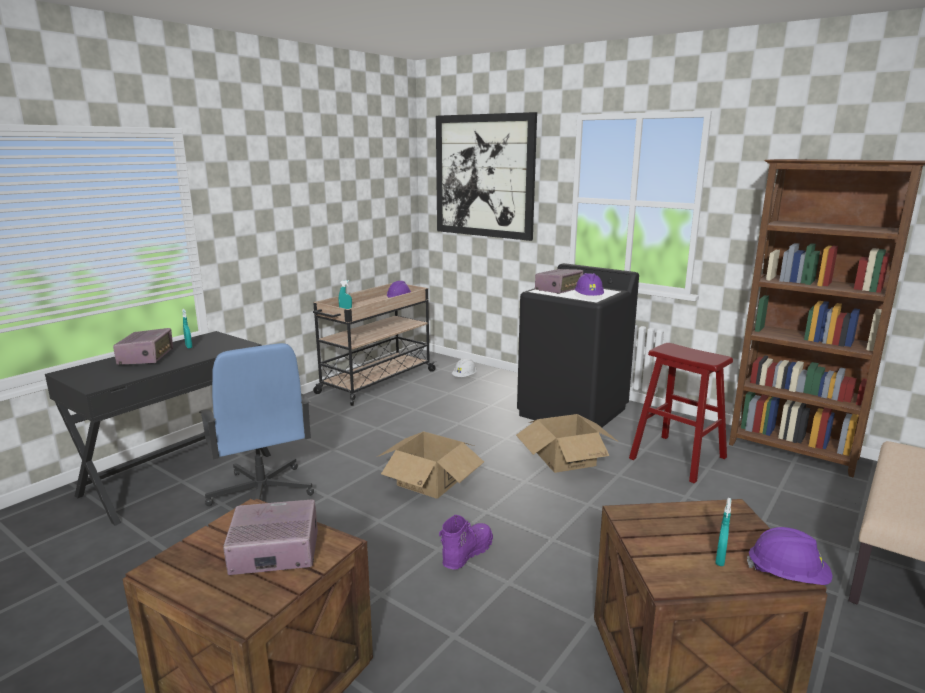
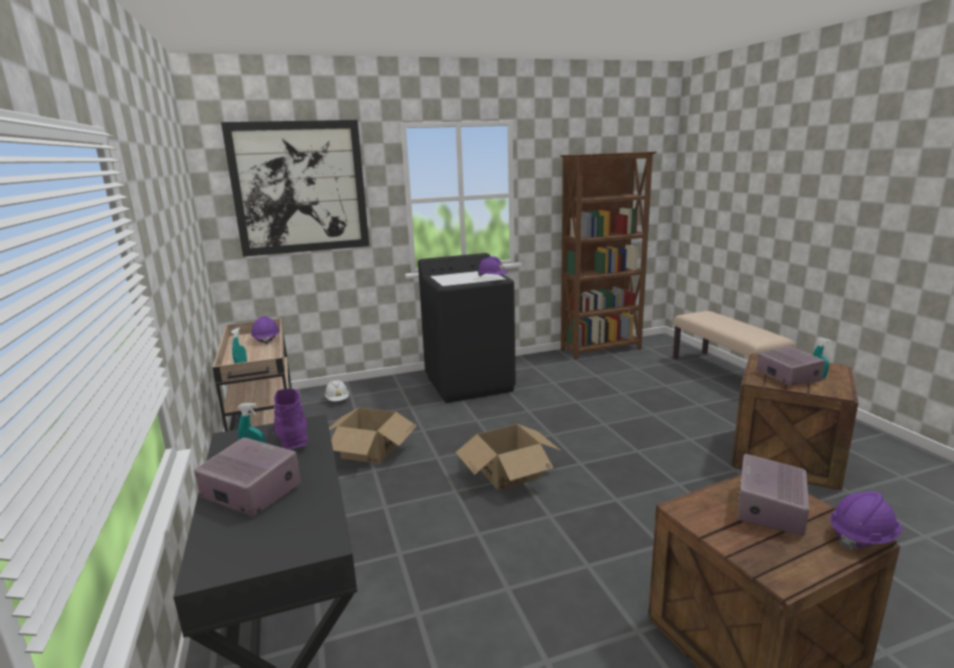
camera: 55 degrees left, 0 degrees up
(261, 493) = (425, 576): blue office chair -> none
(466, 553) = (631, 489): purple boot -> purple boot (292, 436)
(558, 290) = (455, 279): radio -> radio (787, 376)
(565, 458) = (535, 410): cardboard box -> cardboard box (370, 449)
(678, 458) = (575, 378): red stool -> none
(787, 576) = (836, 368): purple hard hat -> purple hard hat (862, 536)

